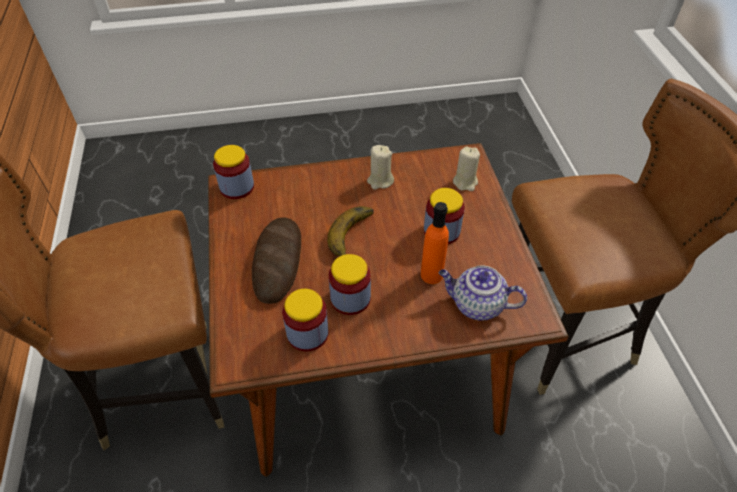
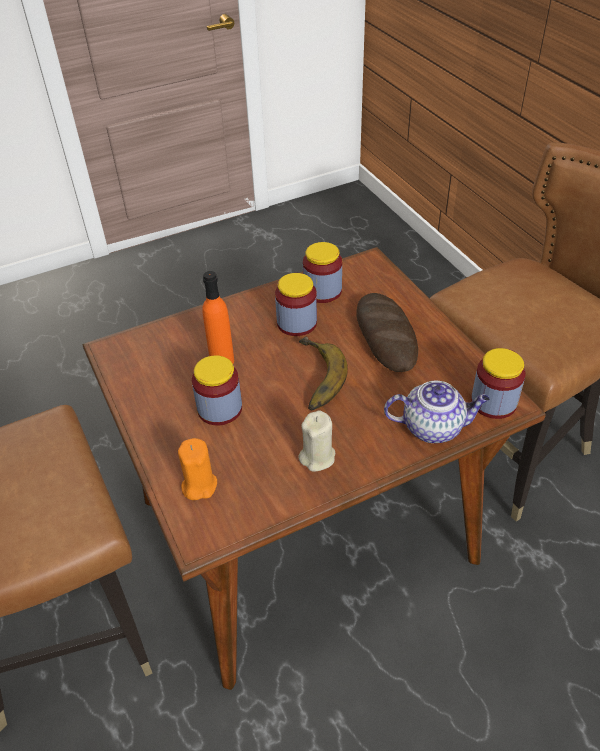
camera: 165 degrees right, 5 degrees down
(465, 182) = (199, 485): beige candle -> orange candle
(476, 305) = (172, 345): teapot -> teapot (433, 427)

